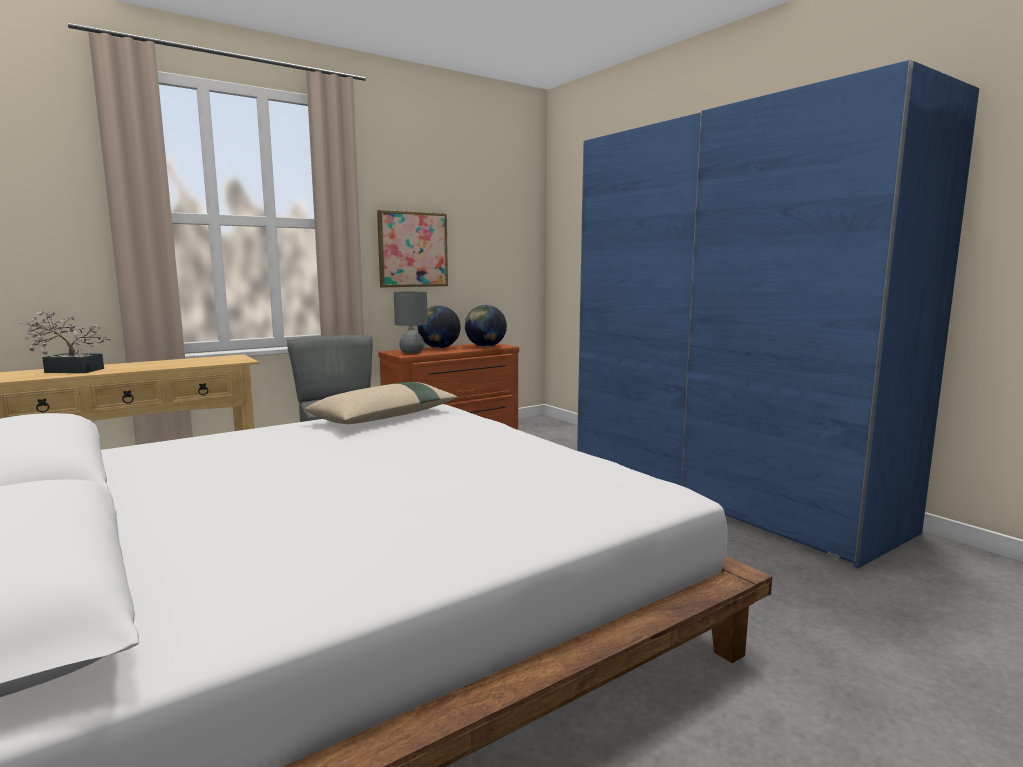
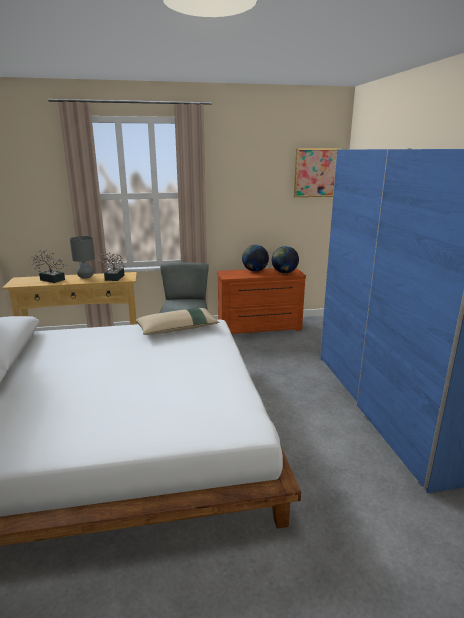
camera: 25 degrees right, 10 degrees up
(210, 361) = (113, 278): none -> potted plant
(412, 249) = (243, 208): picture -> picture (317, 172)
(412, 352) = (233, 275): grey table lamp -> grey table lamp (86, 277)

